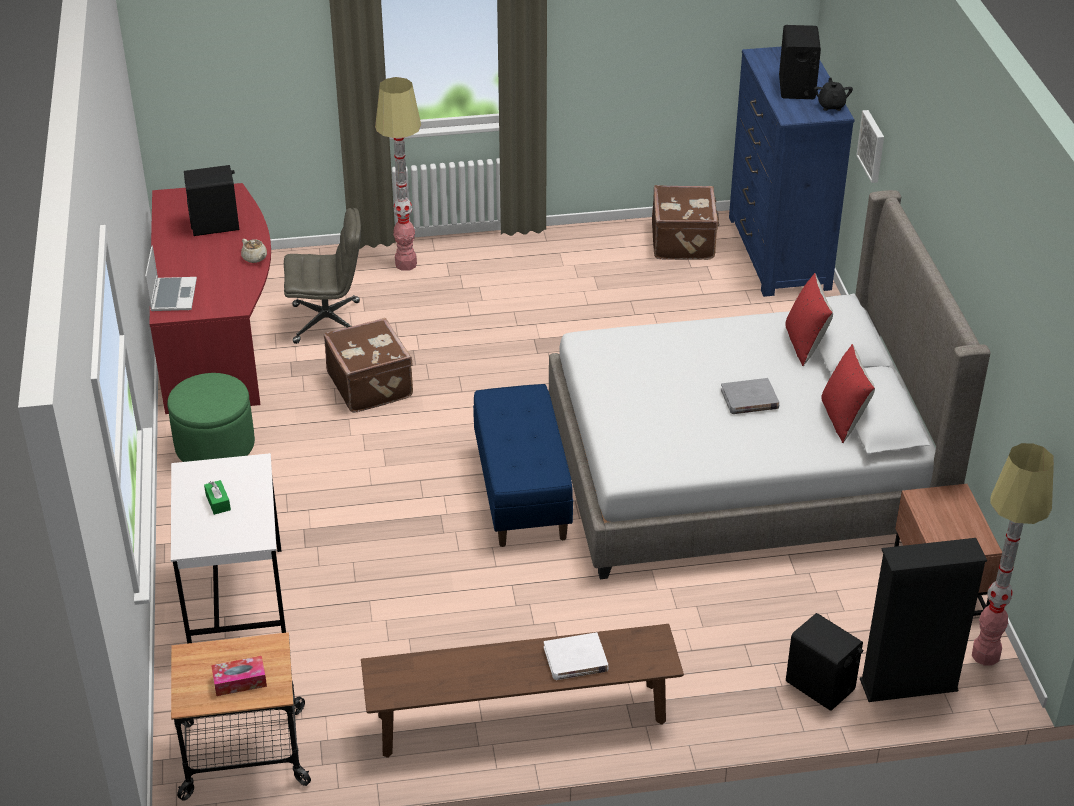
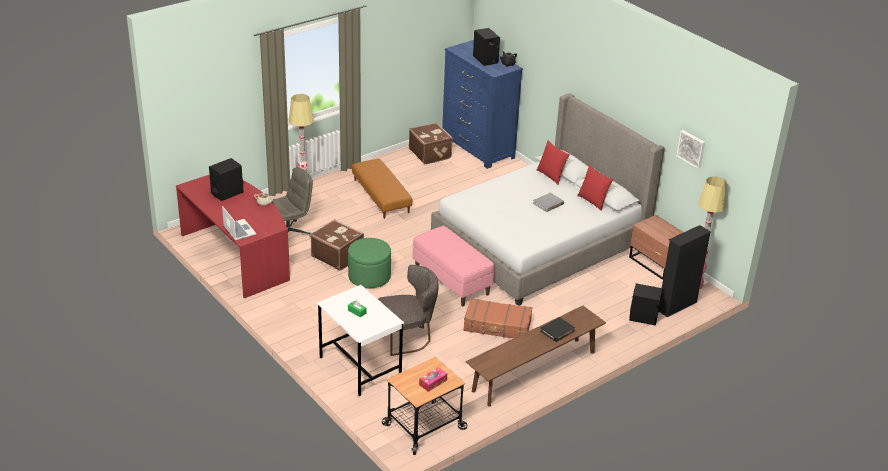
camera: 30 degrees left, 5 degrees down
(215, 446) = (284, 305): green ottoman -> green ottoman (369, 277)
(359, 574) = (408, 337): none -> grey chair
(522, 492) = (452, 281): blue bench -> pink bench
(530, 606) = (497, 326): none -> brown suitcase
(533, 297) = (381, 196): none -> brown ottoman
(575, 659) = (557, 331): white book -> black book
(873, 146) = (539, 78): picture -> picture (691, 148)

